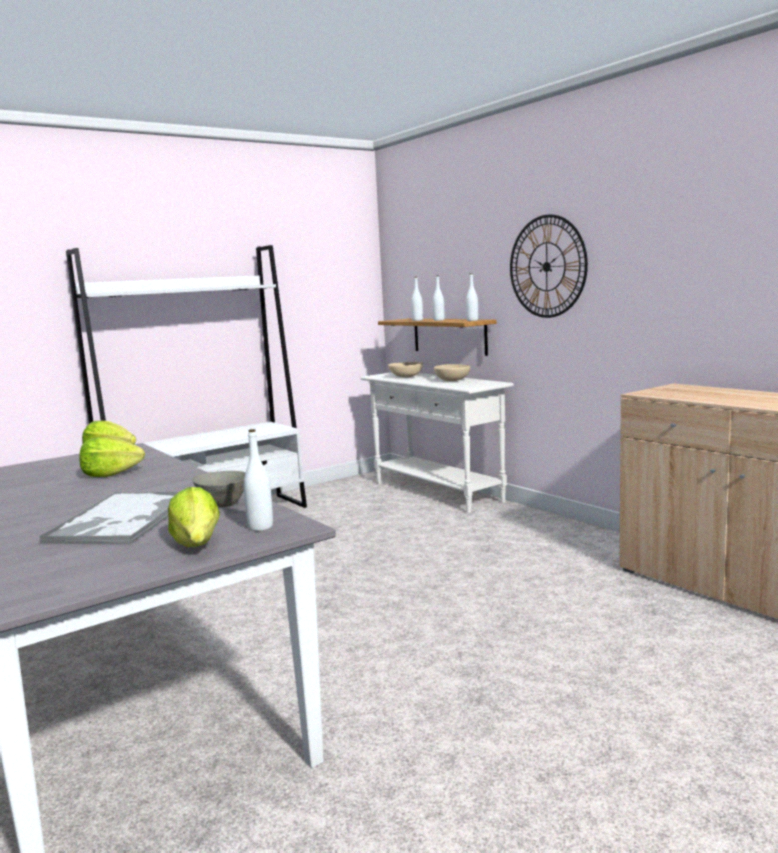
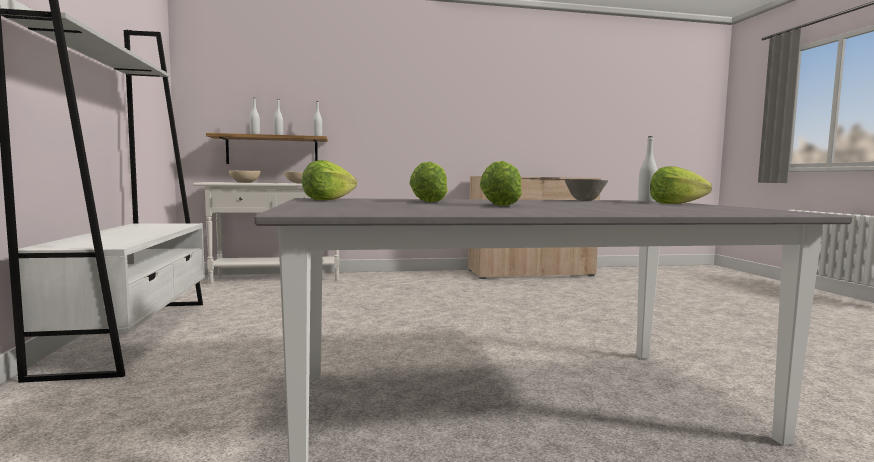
camera: 65 degrees left, 5 degrees down
(61, 497) = (499, 205): none -> lettuce
(122, 520) = (601, 204): tray -> none
(547, 266) = (376, 104): wall clock -> none

